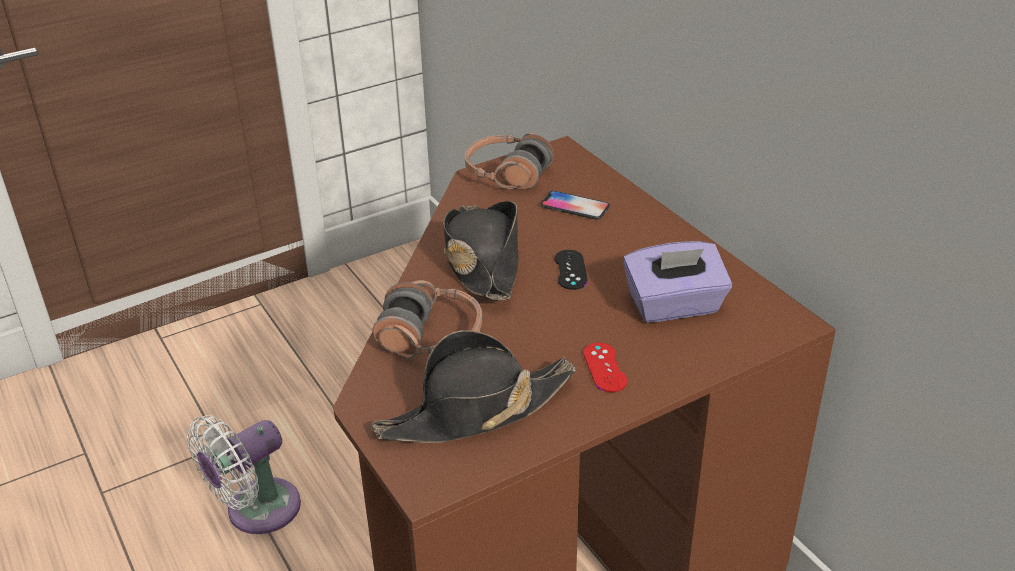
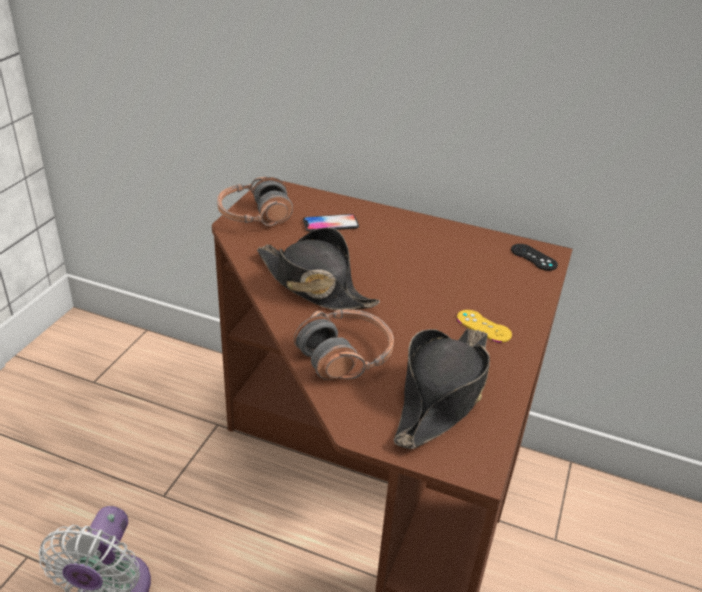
camera: 40 degrees left, 0 degrees up
(570, 270) = (381, 268): black game controller -> black game controller (533, 257)
(605, 367) = (483, 326): red game controller -> yellow game controller
(674, 306) = (473, 268): purple tissue box -> none

